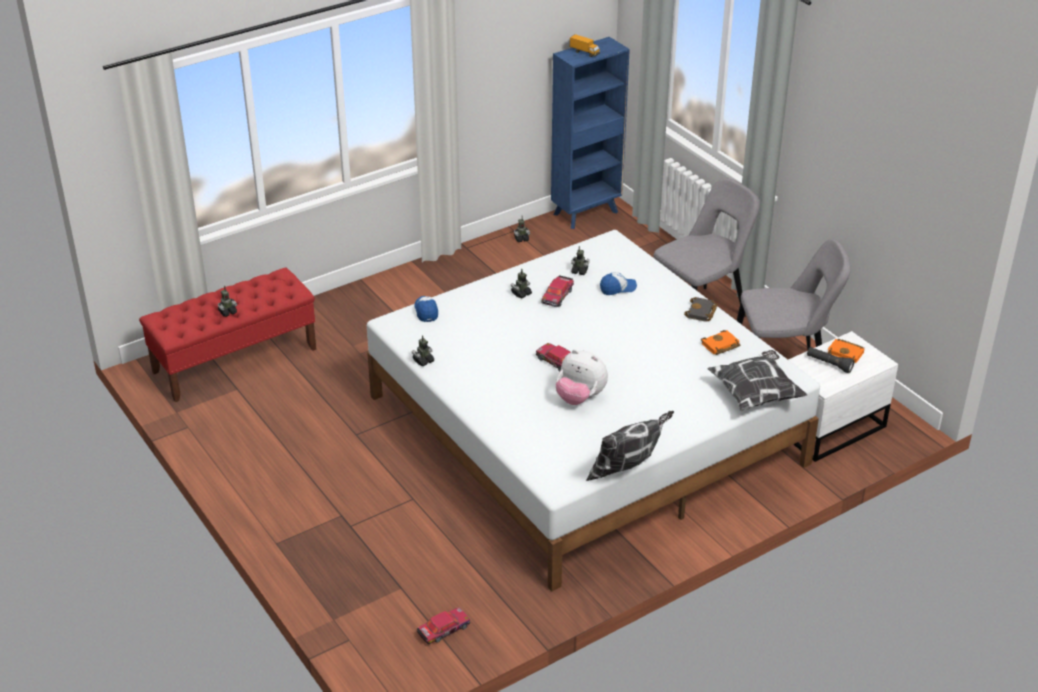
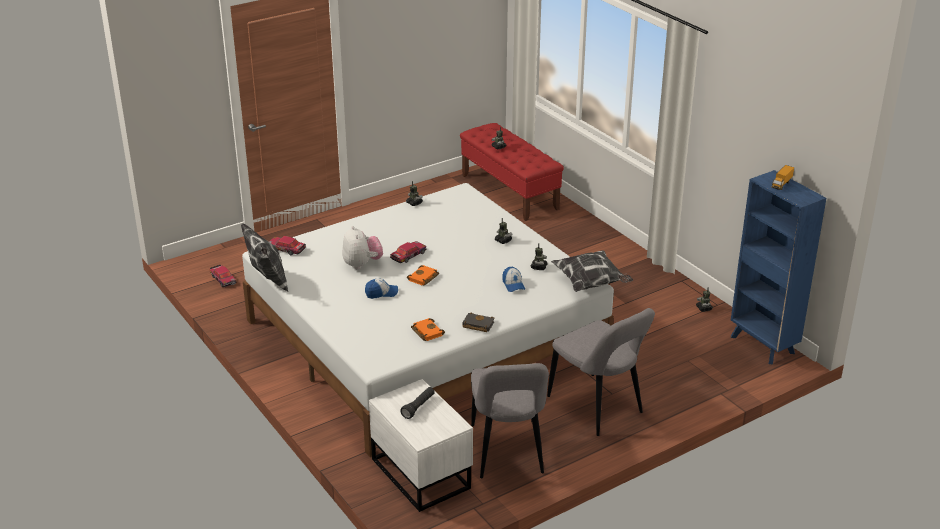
camera: 90 degrees right, 5 degrees down
(426, 311) = (477, 202): cap -> cap (381, 293)
(557, 295) = (501, 256): toy car -> toy car (286, 249)
(580, 398) = (362, 264): plush toy -> plush toy turned 135 degrees clockwise
(755, 394) = (356, 345): pillow -> pillow (591, 283)
(846, 353) = (436, 420): orange book -> orange book (423, 278)

